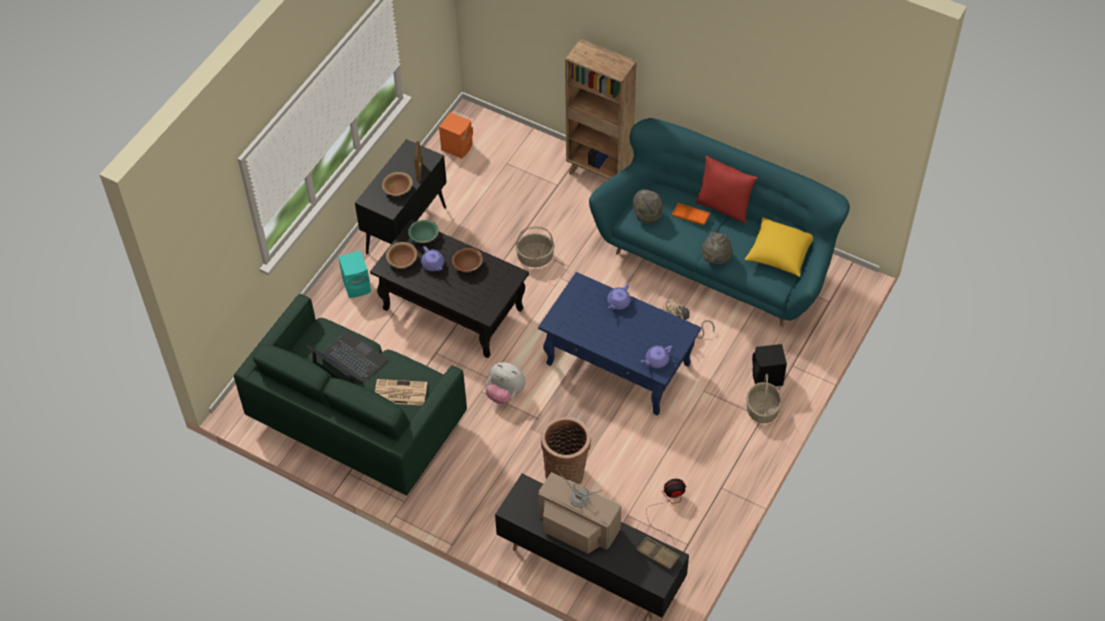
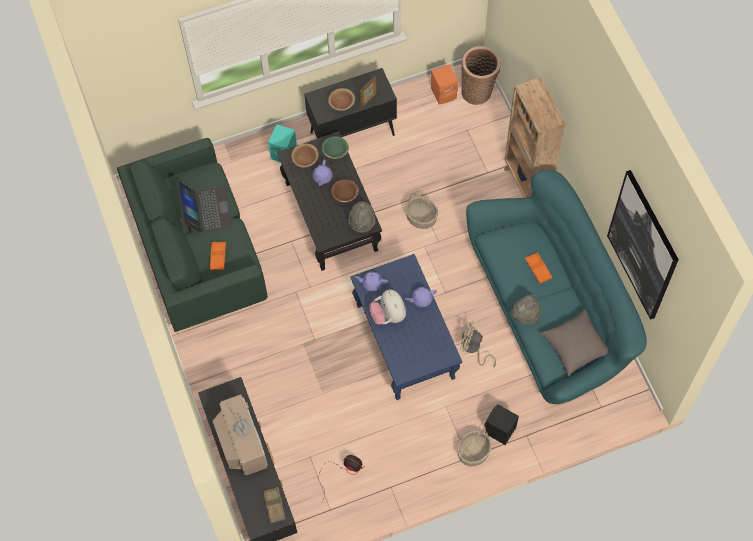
camera: 40 degrees right, 10 degrees up
(399, 393) = (218, 257): newspaper -> orange tray
(505, 393) = (310, 305): plush toy -> plush toy (388, 315)
(566, 472) = (298, 394): basket -> basket (478, 91)
(647, 214) = (507, 245): grey hat -> grey hat (362, 223)
(656, 361) = (406, 363): purple teapot -> purple teapot (371, 283)
(723, 207) = (570, 279): red pillow -> none
(779, 255) = (575, 347): yellow pillow -> grey pillow
(797, 104) = (643, 246): none -> picture

